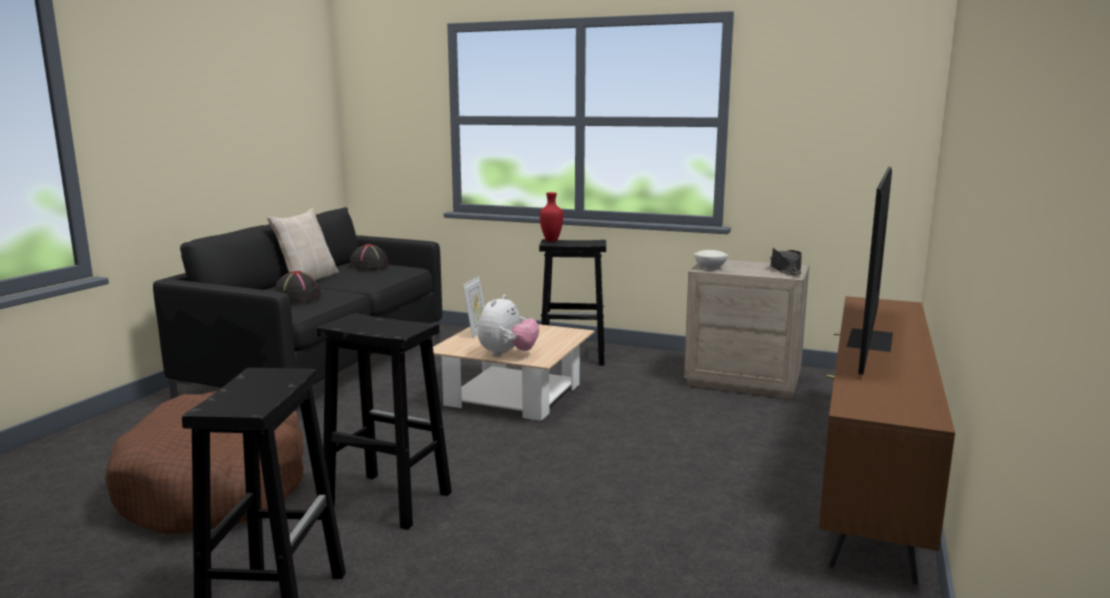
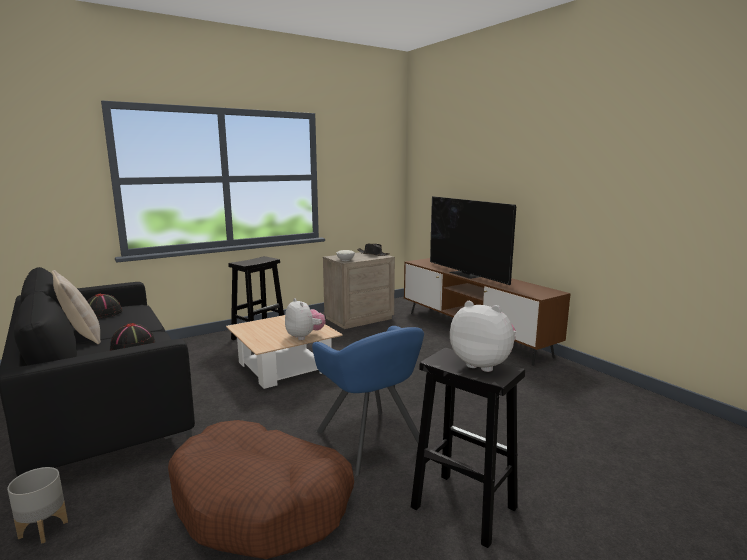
camera: 55 degrees left, 0 degrees up
(137, 422) = (43, 529): none -> grey planter
(265, 395) = (482, 364): none -> plush toy
(386, 500) = (370, 440): black stool -> blue armchair
(476, 332) = (249, 333): picture frame -> none
(551, 241) = (240, 262): red vase -> none

